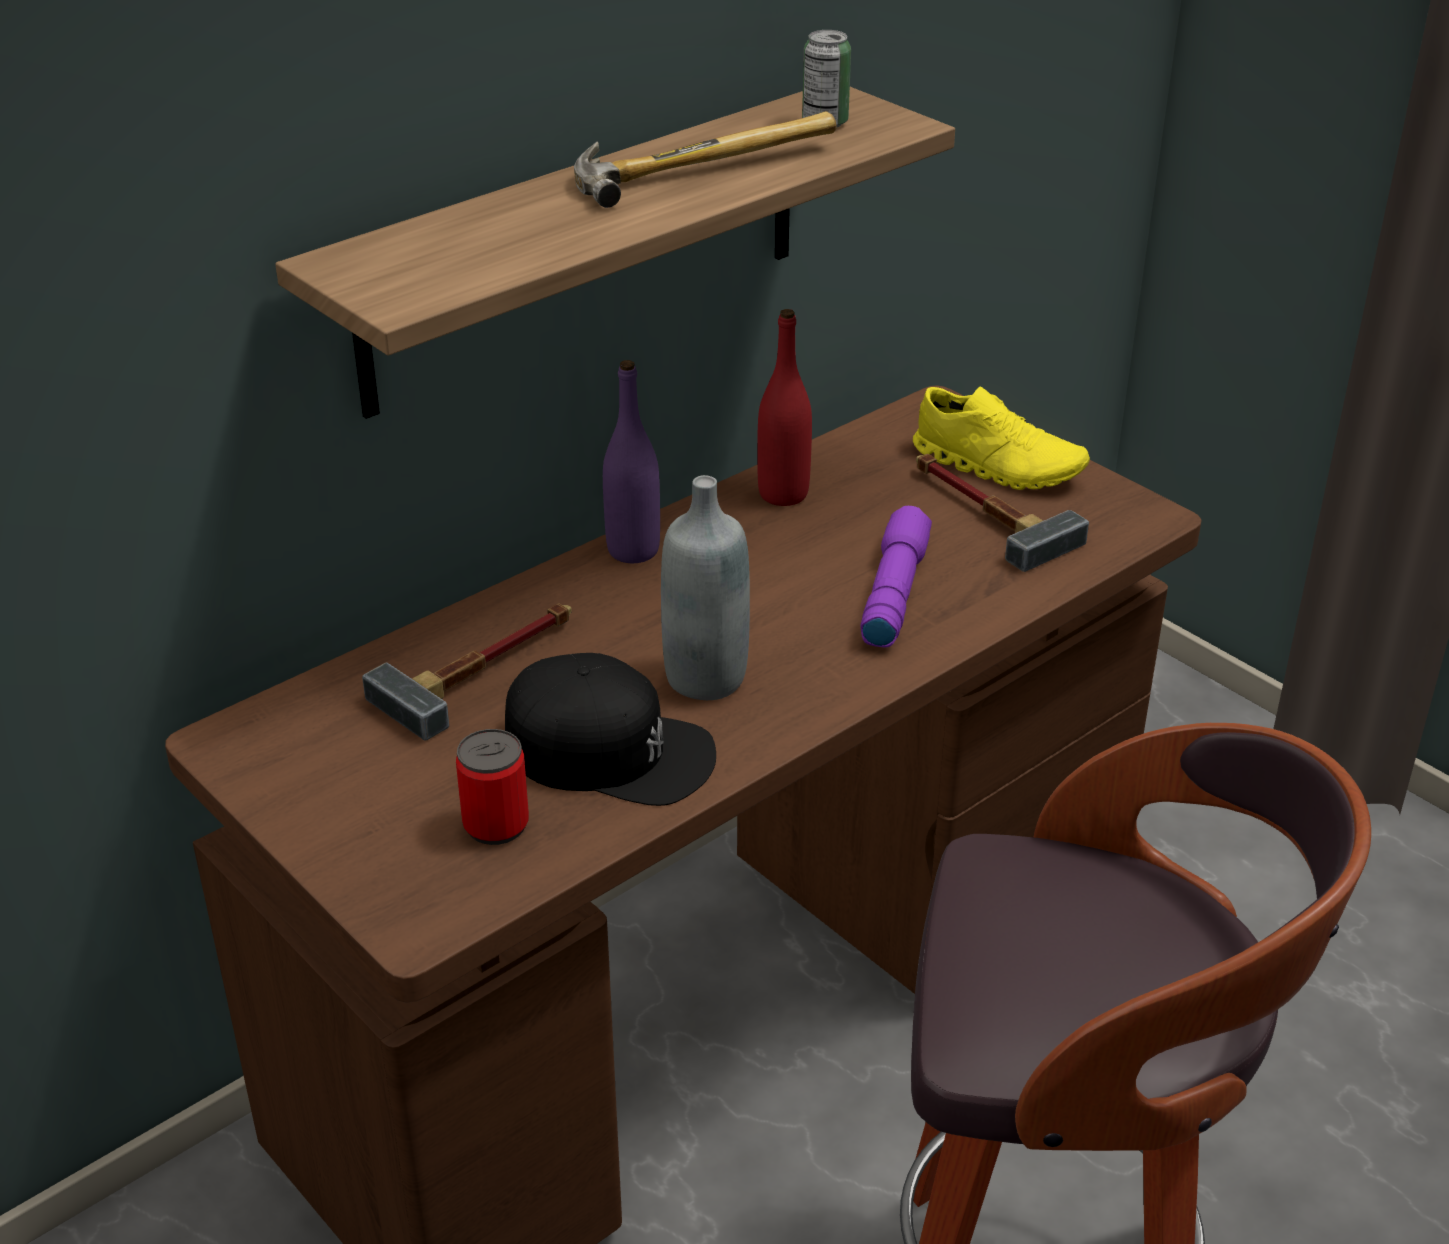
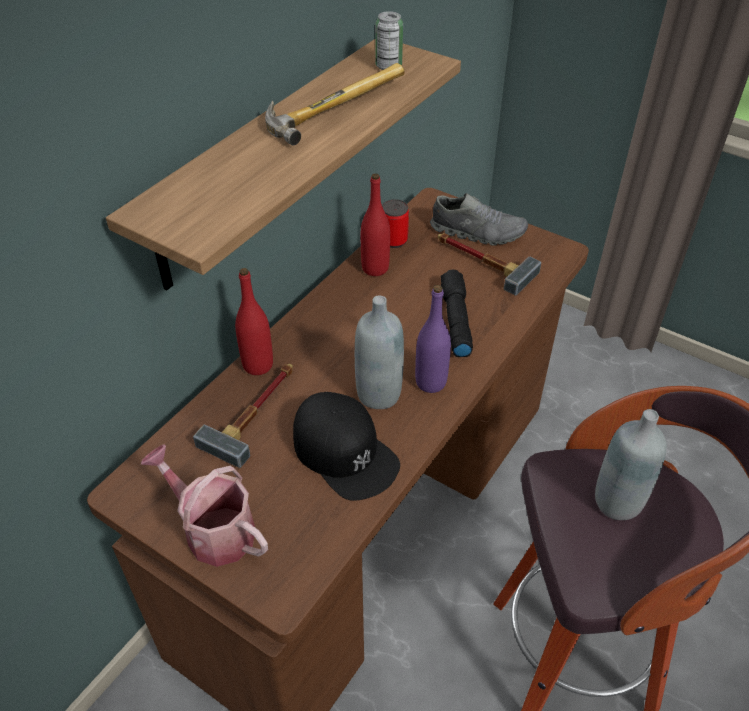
camera: 15 degrees left, 10 degrees up
(346, 816) = (213, 530): none -> watering can
(496, 825) = (300, 516): can -> can (394, 240)
(516, 603) = (258, 365): none -> red bottle
(610, 750) = (345, 452): black cap -> black cap turned 45 degrees clockwise
(633, 550) = (309, 318): purple bottle -> purple bottle (430, 382)
(892, 592) = (454, 320): purple flashlight -> black flashlight
(998, 466) = (477, 232): yellow shoe -> grey shoe
(1084, 926) = (617, 502): none -> grey bottle

